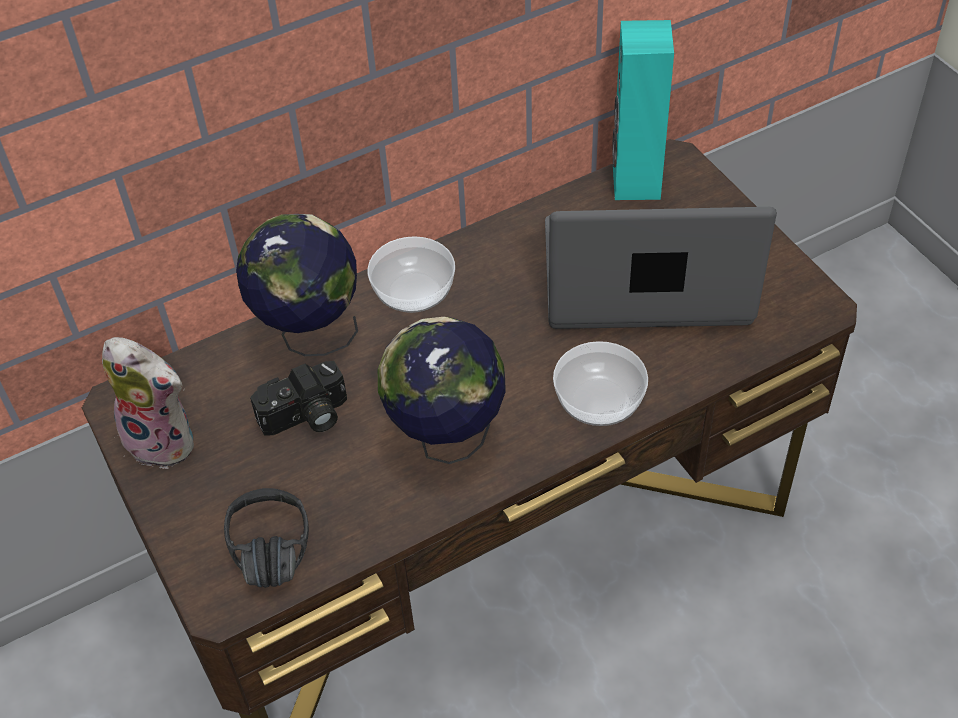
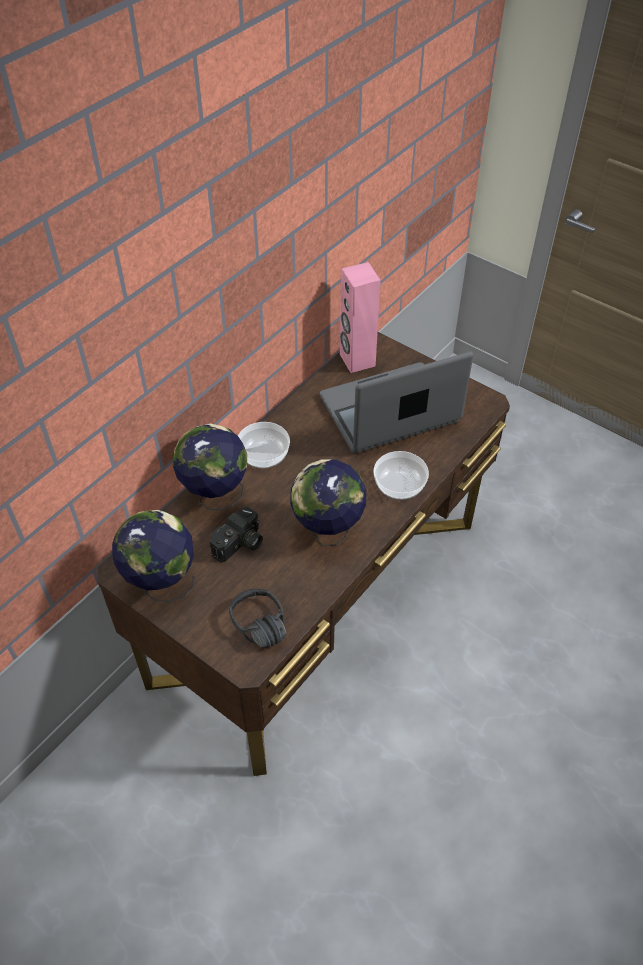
camera: 25 degrees left, 0 degrees up
(165, 439) = (161, 583): plush toy -> globe
(635, 182) = (356, 360): turquoise speaker -> pink speaker

